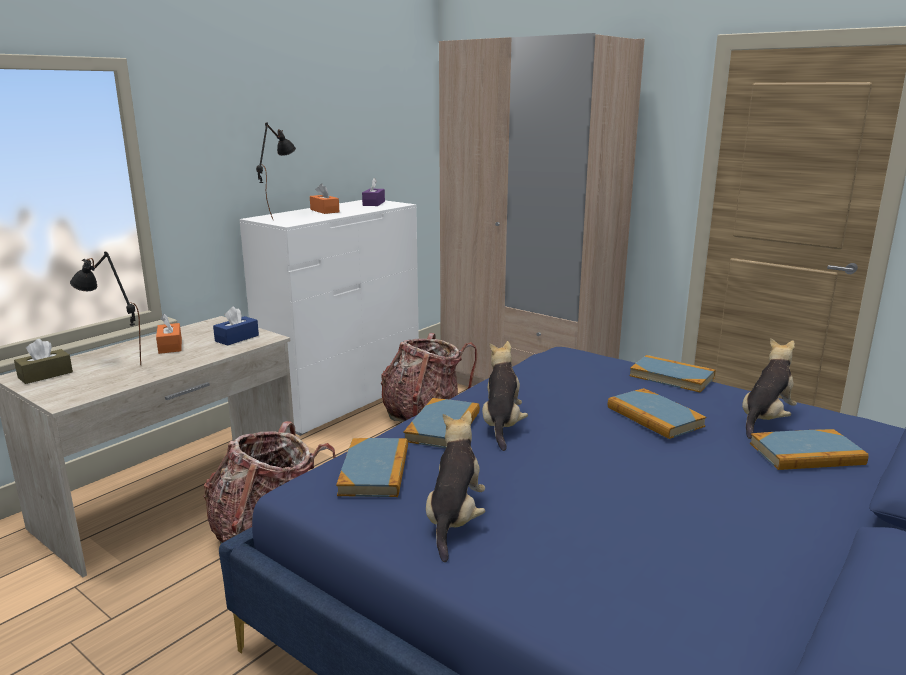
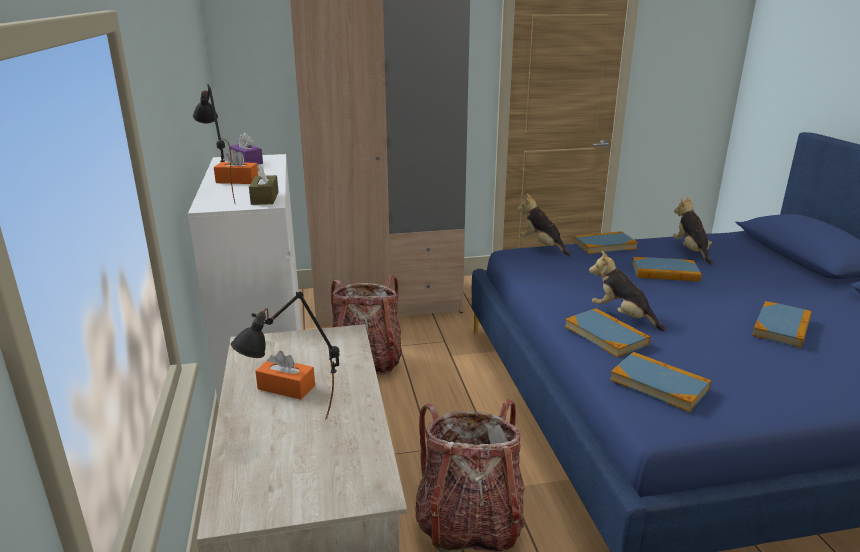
camera: 50 degrees left, 5 degrees up
(45, 375) = (258, 490): brown tissue box -> brown tissue box (265, 198)
(237, 338) = (324, 347): blue tissue box -> none
(454, 520) = (753, 382): plush toy -> plush toy (542, 246)
(806, 454) = (743, 262): book -> book (781, 327)

